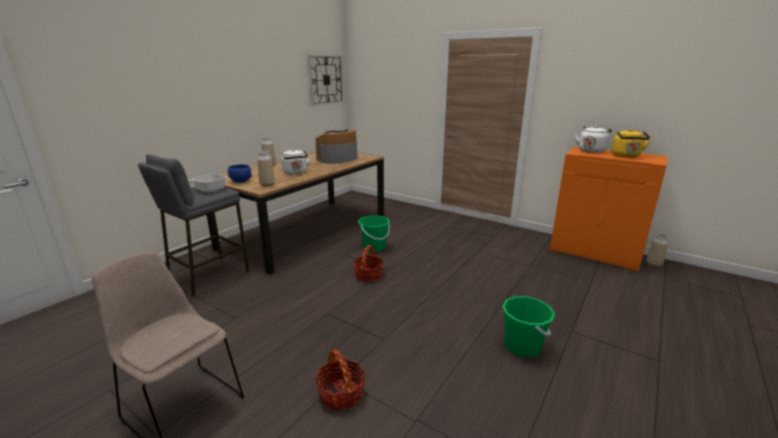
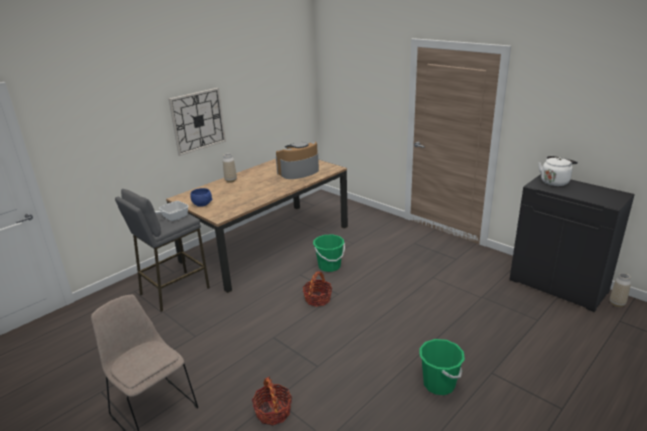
camera: 10 degrees right, 5 degrees up
(267, 185) = (225, 210): vase -> none
(295, 172) = (254, 192): white kettle -> none
(325, 80) = (291, 80): wall clock -> wall clock (198, 121)
(595, 253) = (558, 285): orange cabinet -> black cabinet
(626, 156) = (587, 193): yellow kettle -> none

